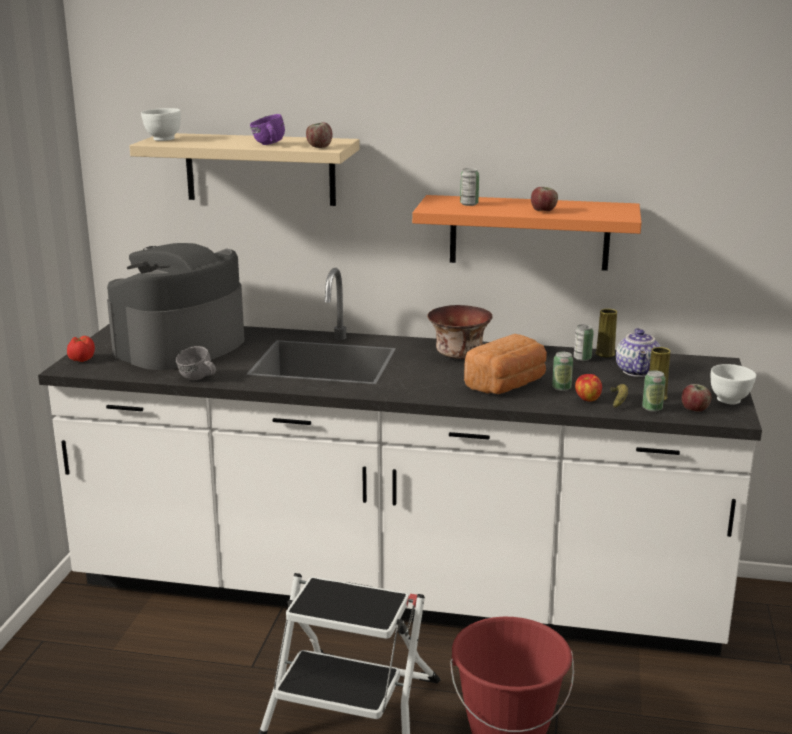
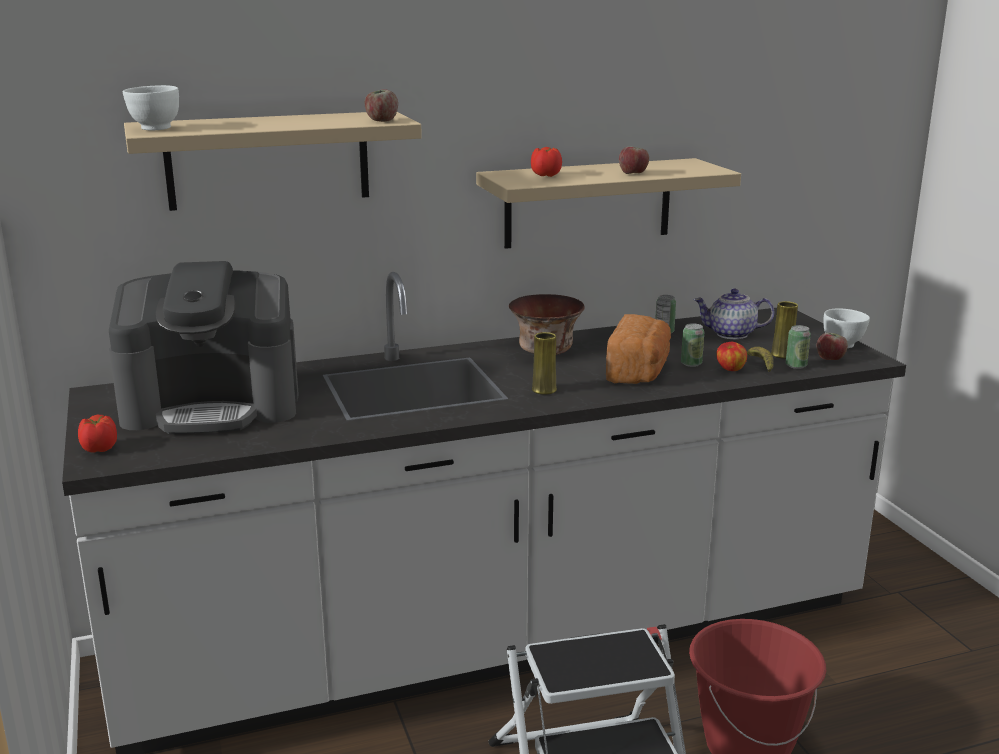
camera: 30 degrees left, 0 degrees up
(180, 346) = (213, 405): coffee machine -> coffee machine turned 105 degrees counterclockwise
(197, 379) = (296, 439): grey mug -> none
(268, 145) = (314, 123): purple mug -> none
(469, 204) = (545, 175): can -> tomato
(529, 232) = (588, 203): orange shelf -> beige shelf
(605, 354) = (677, 324): yellow vase -> yellow vase (544, 390)
(638, 371) = (731, 334): teapot -> teapot turned 120 degrees clockwise

